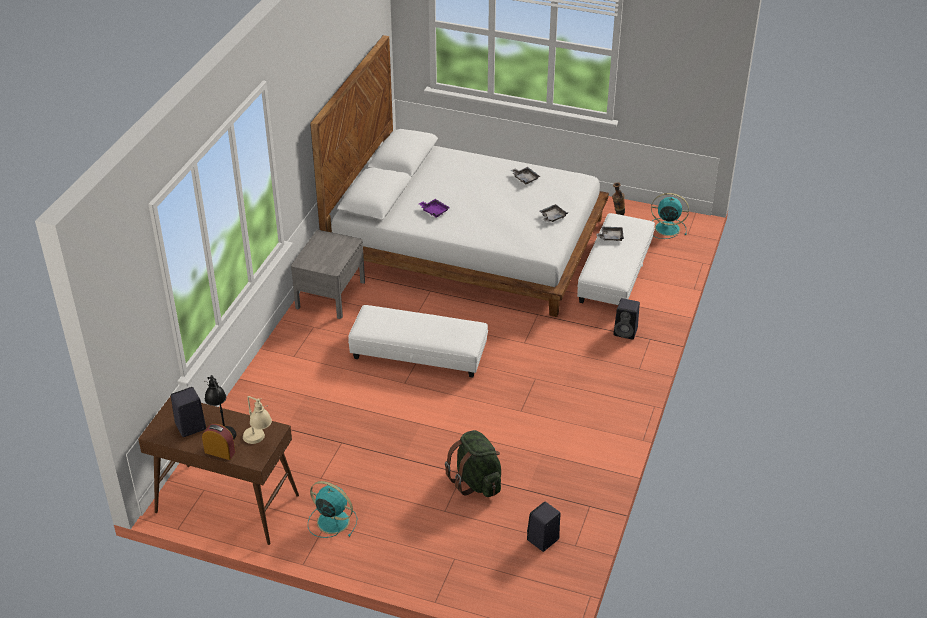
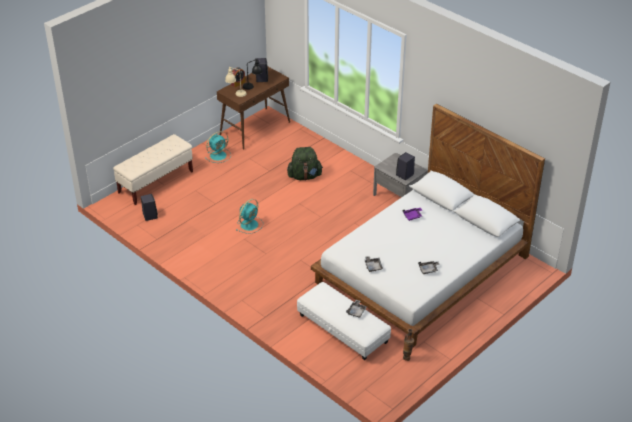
camera: 115 degrees right, 0 degrees up
(419, 353) = (320, 215): white ottoman -> none
(453, 573) = (156, 182): none -> beige bench
(476, 482) = (205, 206): green backpack -> green backpack (304, 176)
(626, 332) = (279, 308): black speaker -> black speaker (404, 175)
(666, 228) = (379, 379): turquoise fan -> turquoise fan (250, 224)

